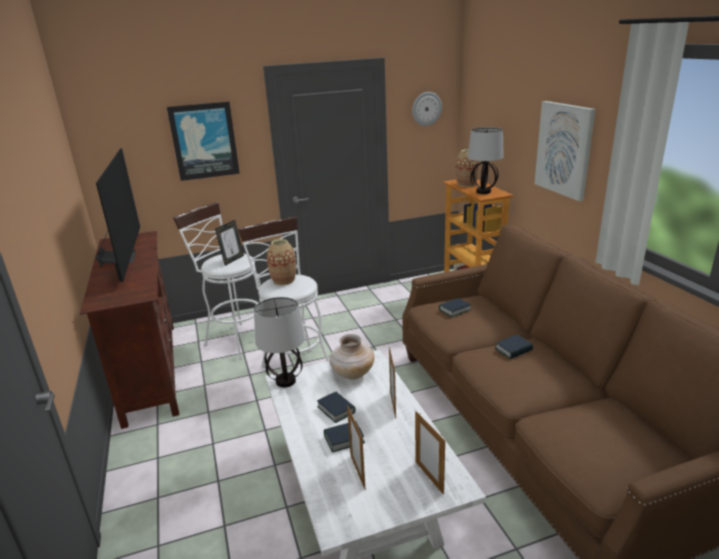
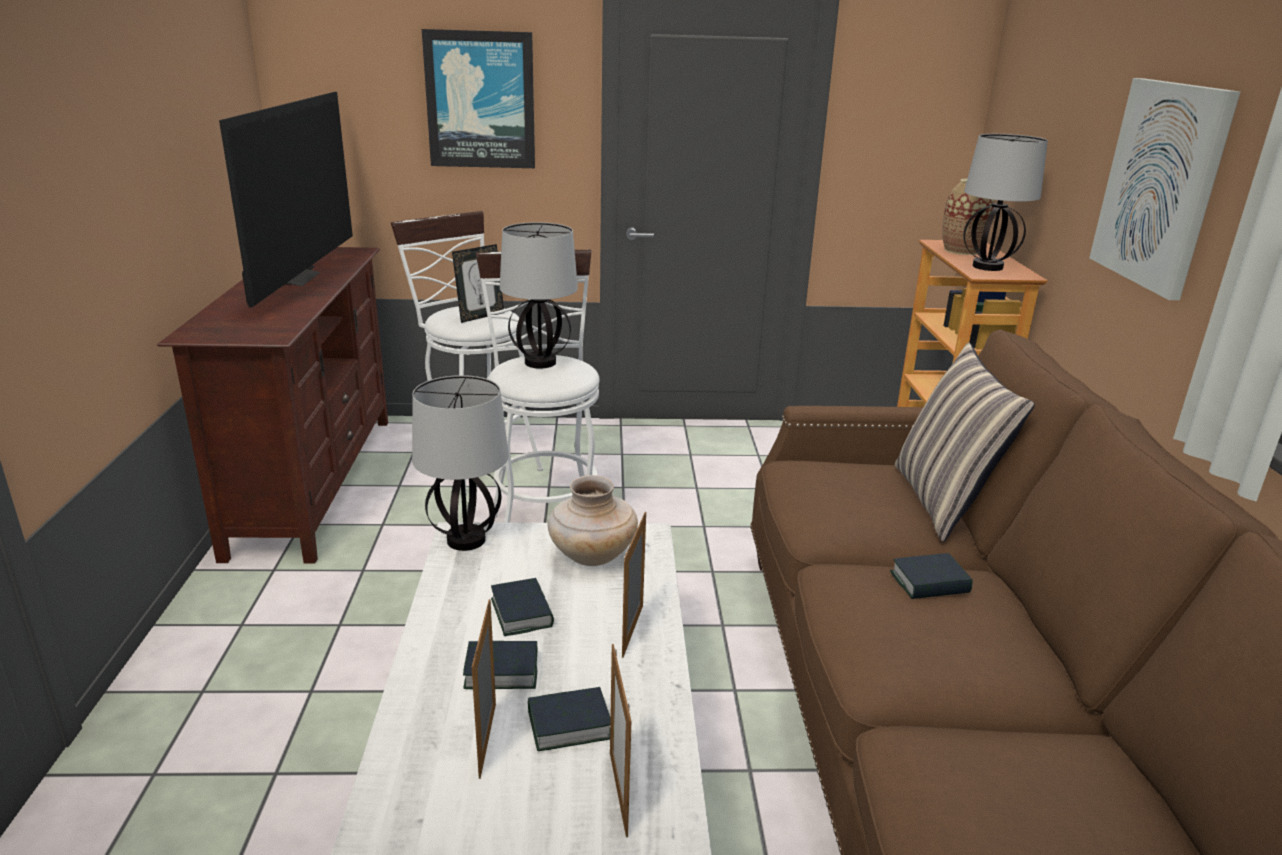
camera: 15 degrees right, 0 degrees up
(283, 280) = (540, 363): vase -> table lamp
(426, 108) = (914, 93): wall clock -> none
(454, 310) = (848, 482): book -> book (569, 725)
(499, 310) = (943, 502): none -> pillow

